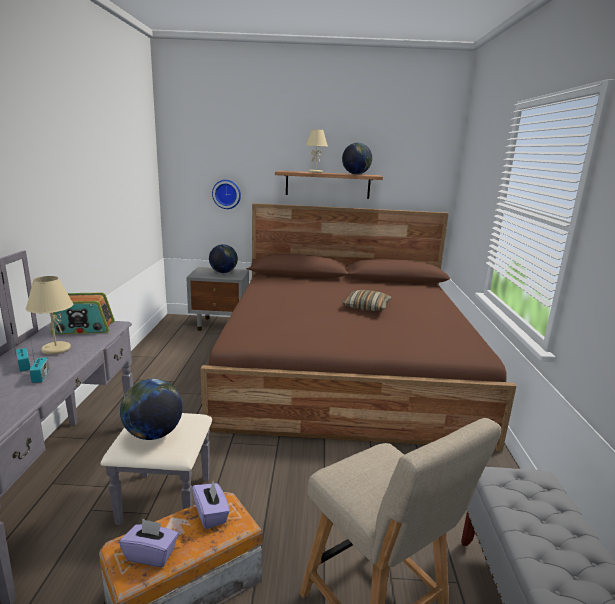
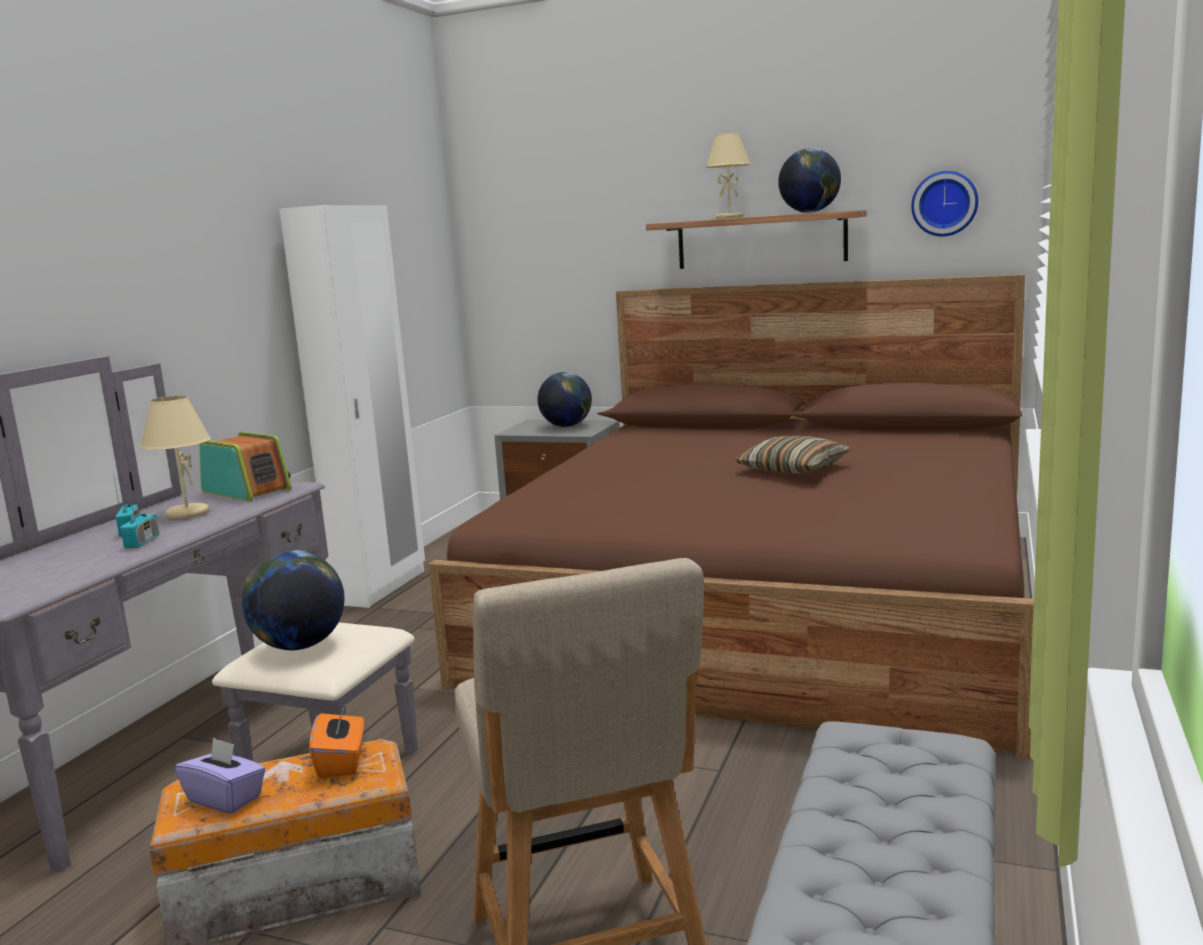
camera: 20 degrees right, 5 degrees down
(84, 328) = (247, 490): radio -> radio turned 150 degrees counterclockwise
(132, 365) = (381, 587): none -> white wardrobe
(211, 514) = (341, 763): purple tissue box -> orange tissue box
(227, 194) = (572, 278): wall clock -> wall clock (944, 203)

